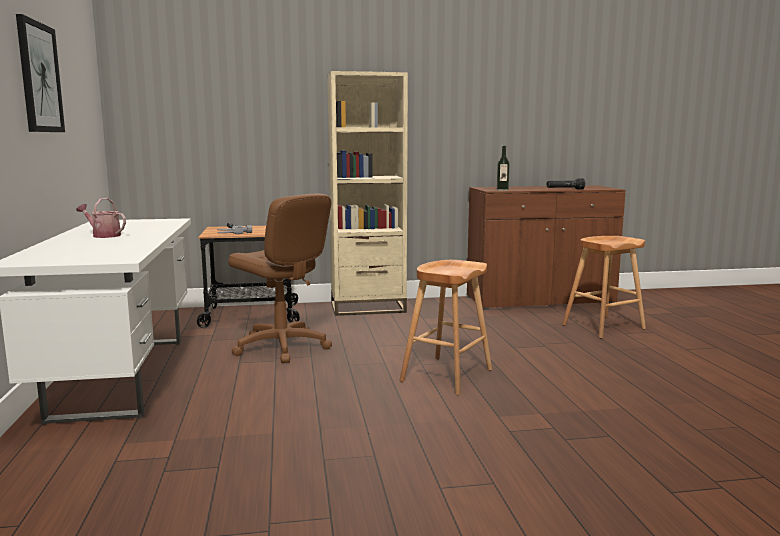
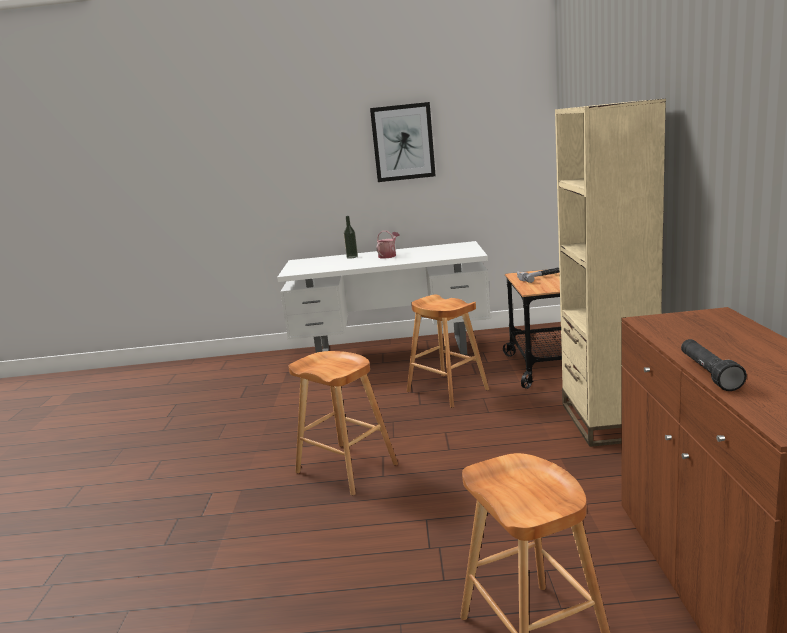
camera: 100 degrees right, 5 degrees up
(281, 347) = (447, 390): brown office chair -> brown stool
(502, 190) = (660, 326): bottle -> bottle (352, 257)

